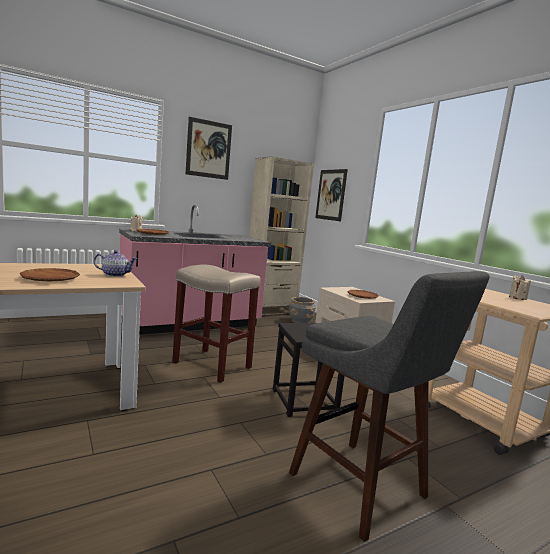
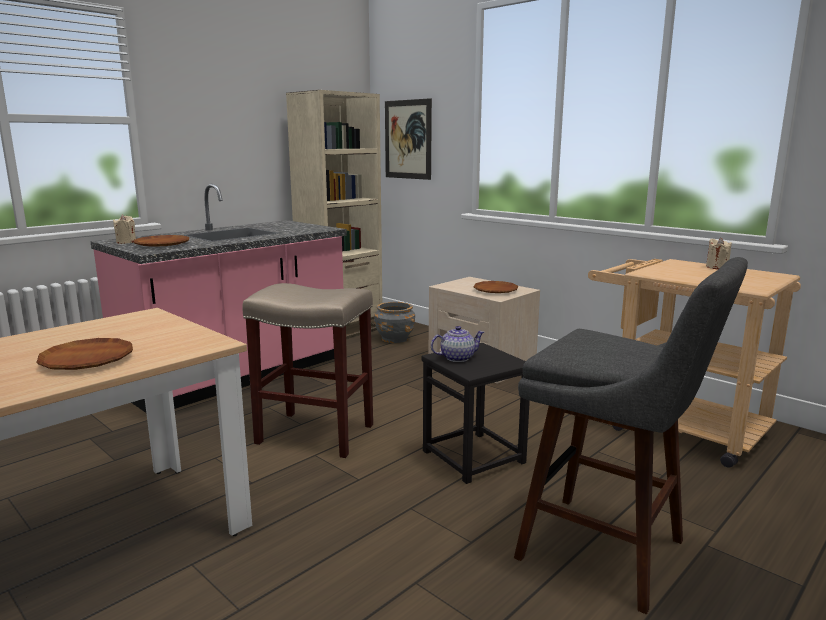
camera: 15 degrees left, 5 degrees up
(115, 275) = (174, 331): teapot -> teapot (457, 358)
(209, 149) = (210, 86): picture -> none

